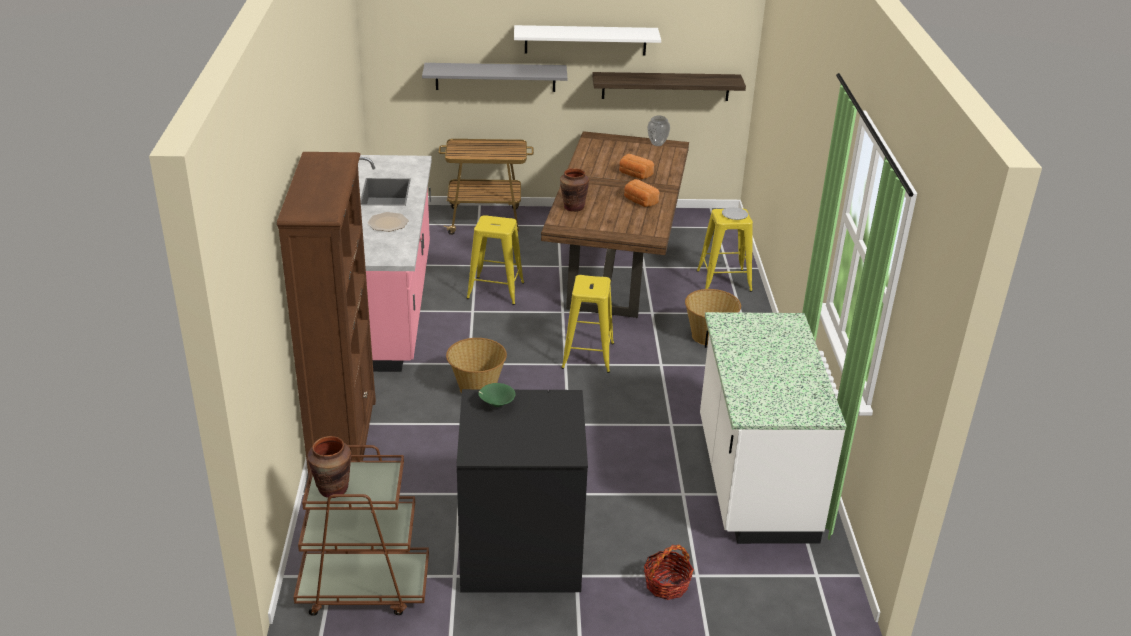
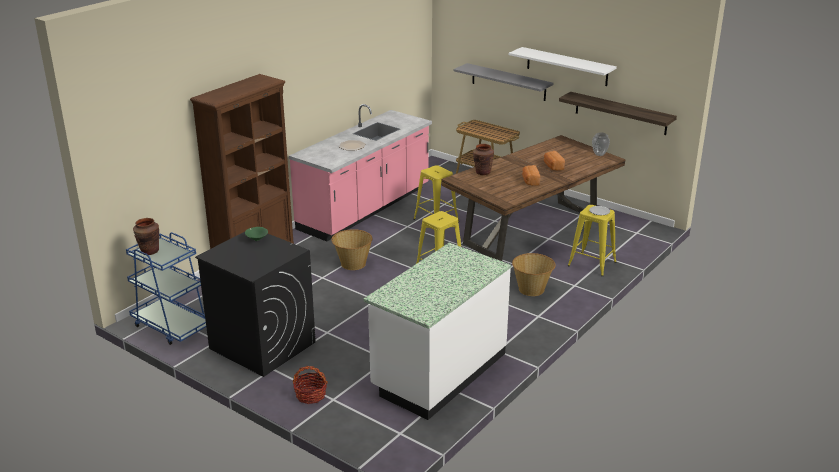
camera: 40 degrees right, 5 degrees down
(363, 588) = (172, 326): brown cart -> blue cart

